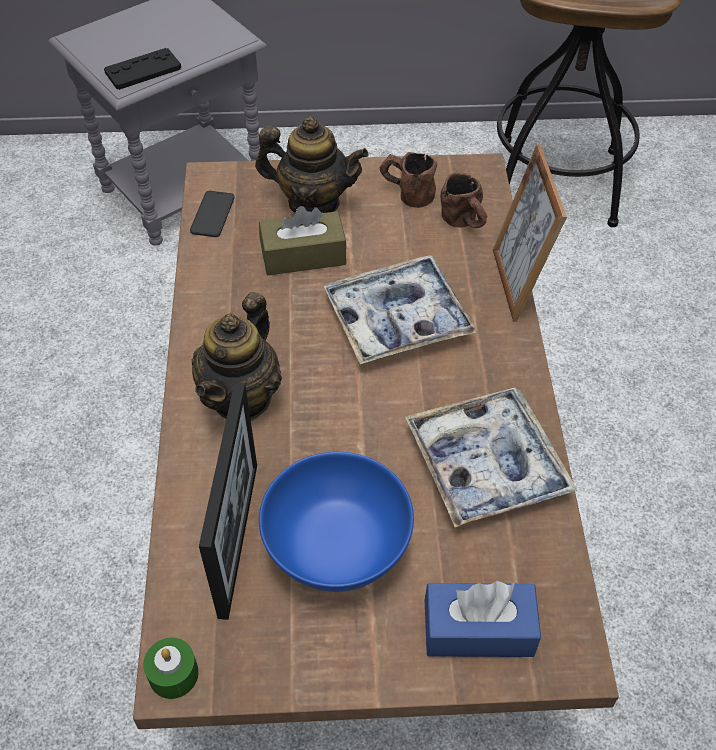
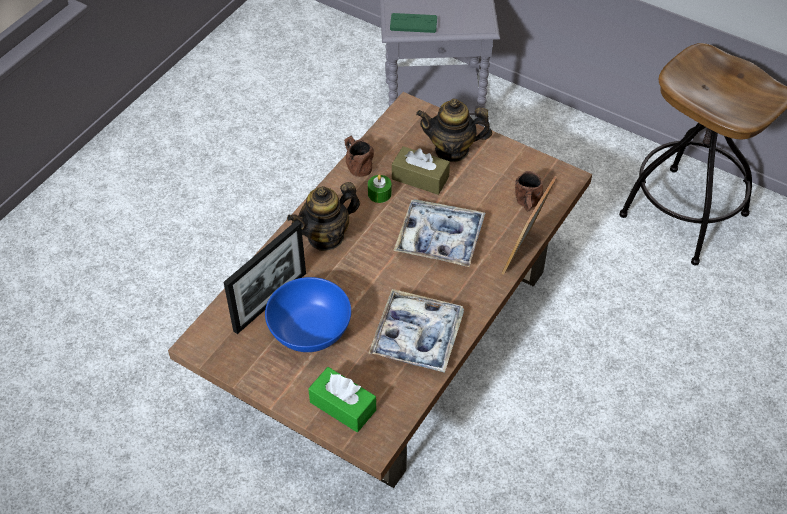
camera: 35 degrees right, 0 degrees up
(143, 70) = (413, 24): black game controller -> green game controller
(173, 674) = (197, 342): green candle -> green candle (379, 194)
(212, 214) = (391, 129): phone -> none
(313, 202) = (452, 150): teapot -> teapot turned 135 degrees clockwise
(406, 194) = (509, 171): brown mug -> brown mug (356, 164)
(478, 630) = (343, 406): blue tissue box -> green tissue box

